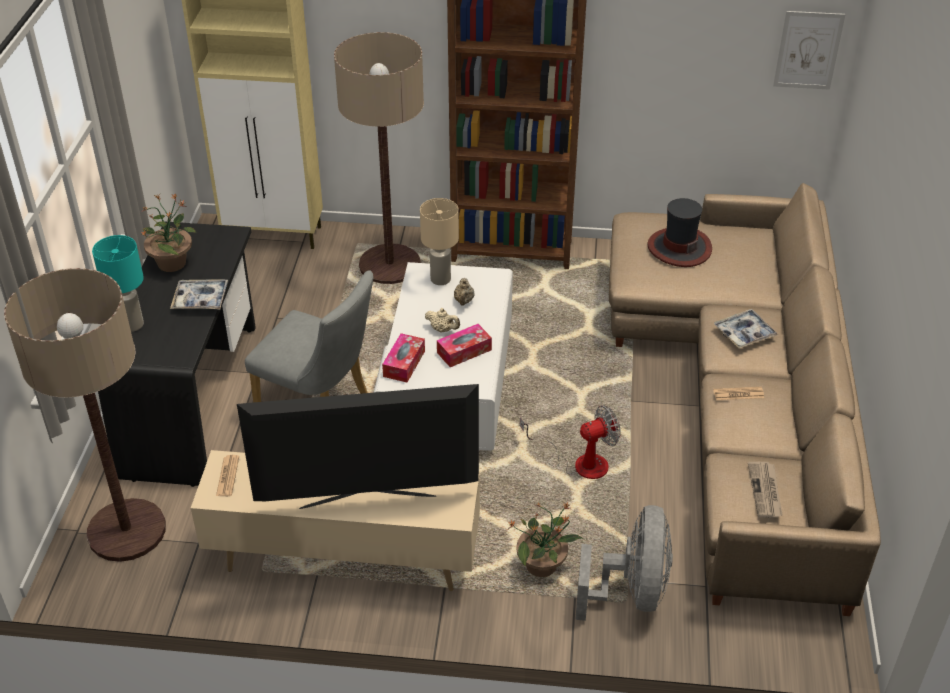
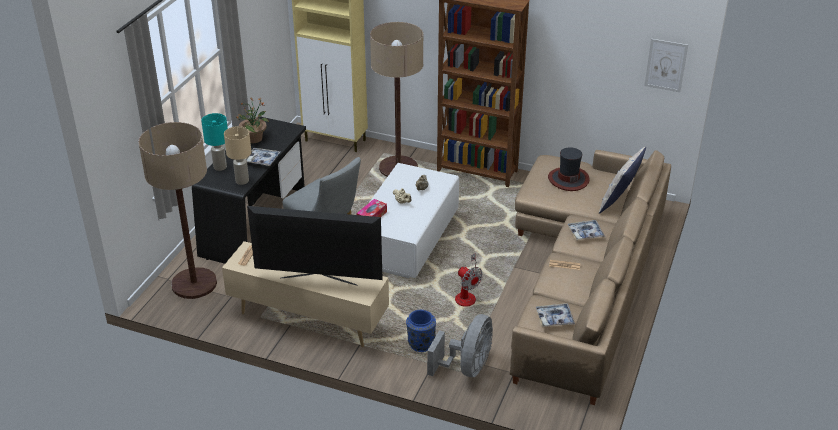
camera: 15 degrees right, 5 degrees down
(440, 279) = (412, 174): beige table lamp -> beige table lamp (242, 181)
(464, 351) = (409, 215): tissue box -> none
(542, 565) = (420, 344): potted plant -> blue vase
(579, 463) = (467, 295): fan -> fan turned 60 degrees clockwise
(765, 491) = (554, 318): newspaper -> tray
(768, 272) = (619, 202): none -> pillow

